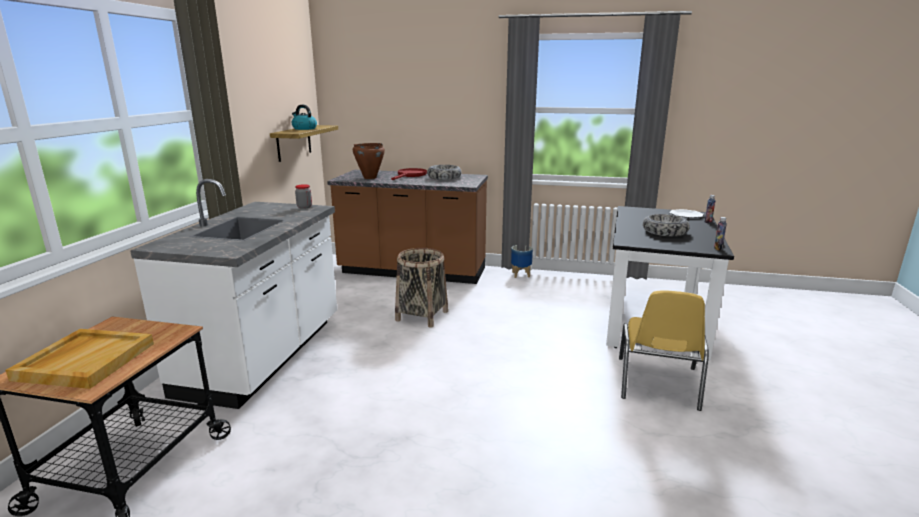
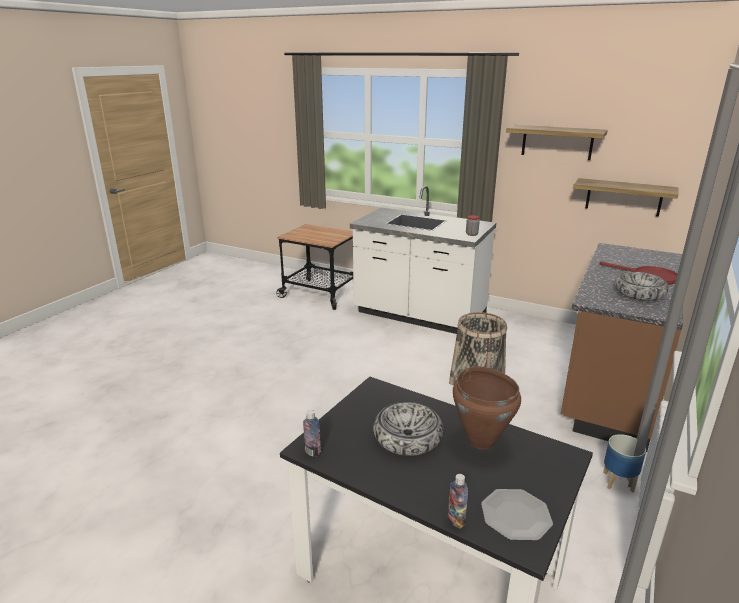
camera: 105 degrees right, 5 degrees up
(86, 361) = (311, 233): beige tray -> none
(249, 99) = (557, 142): none -> shelf
(304, 128) = (625, 184): kettle -> none
(369, 177) = (623, 258): brown cooking pot -> brown cooking pot (481, 440)
(657, 383) = (282, 499): yellow chair -> none

